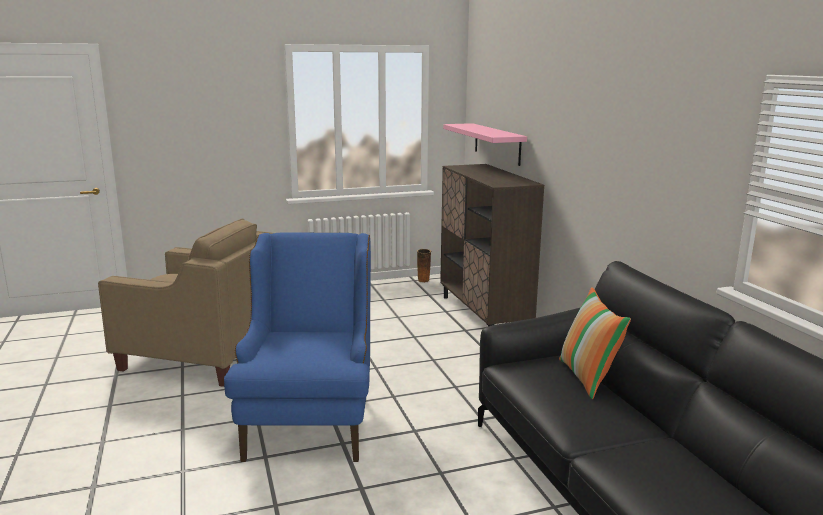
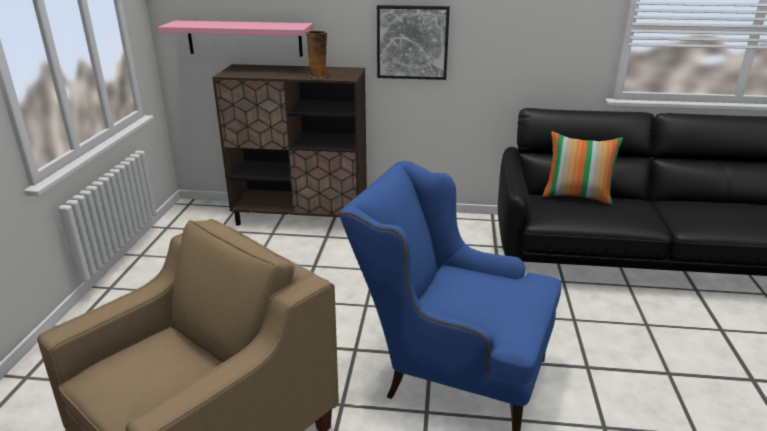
camera: 65 degrees left, 10 degrees up
(423, 280) = (176, 222): vase -> vase (319, 76)
(577, 167) = (412, 42): none -> picture

